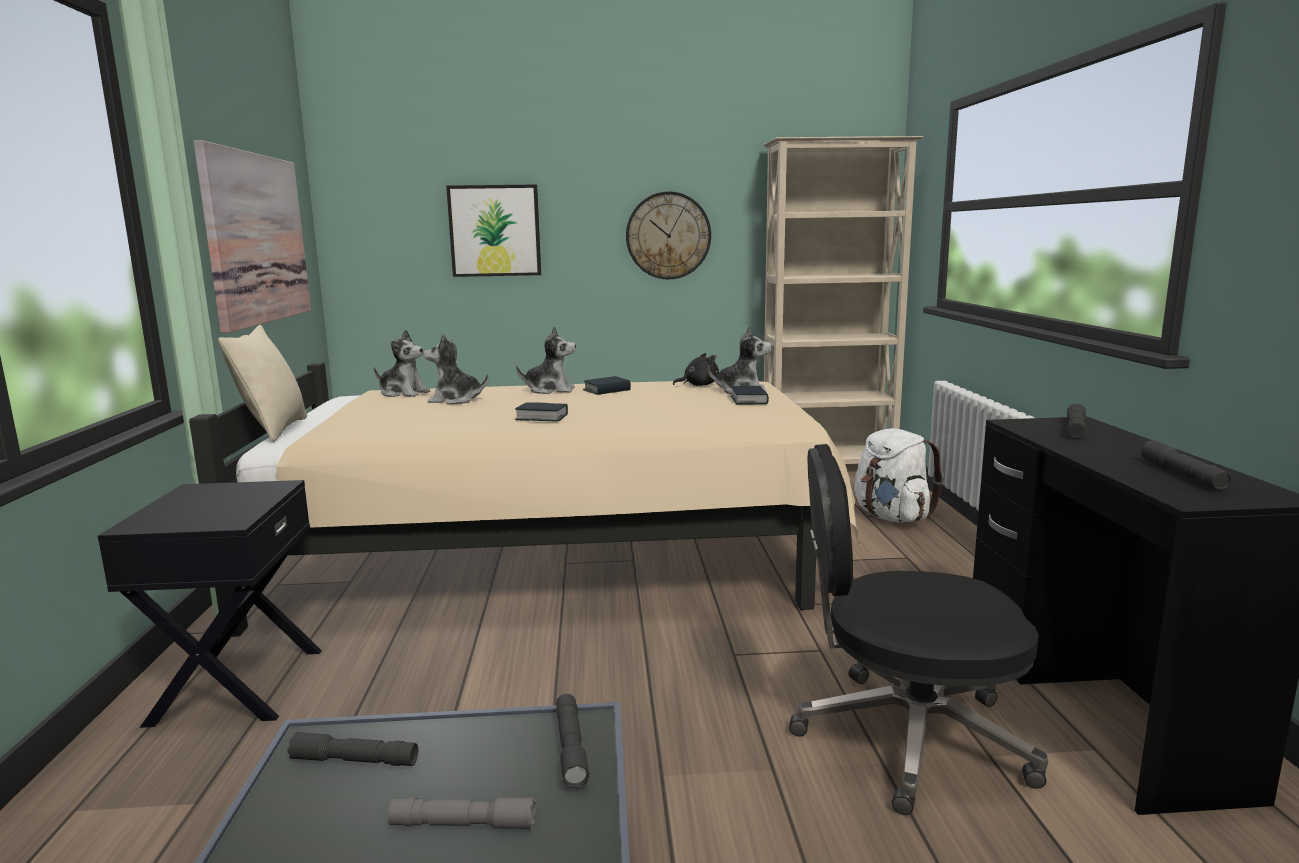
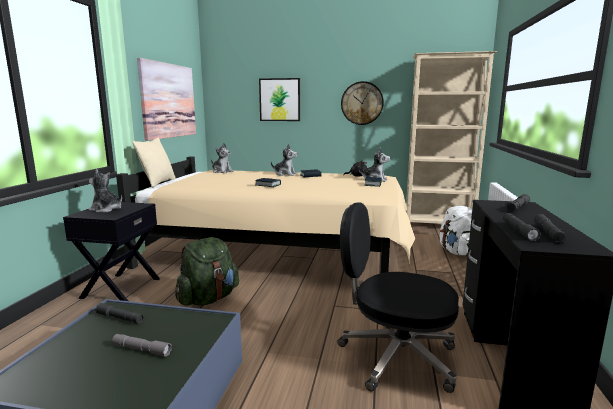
camera: 15 degrees right, 0 degrees up
(455, 400) = (239, 176): plush toy -> plush toy (106, 209)
(464, 680) = (208, 299): none -> green backpack
(571, 748) = (205, 327): grey flashlight -> grey flashlight (519, 231)

